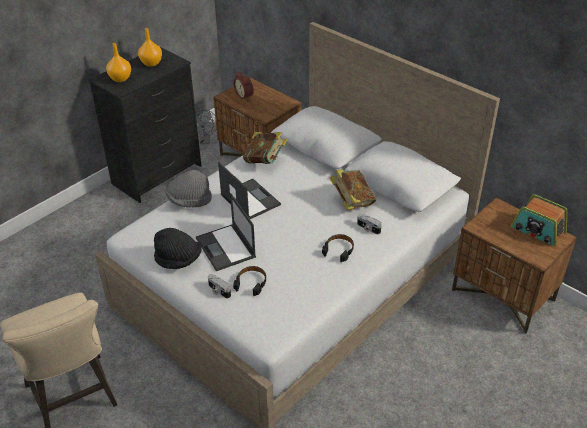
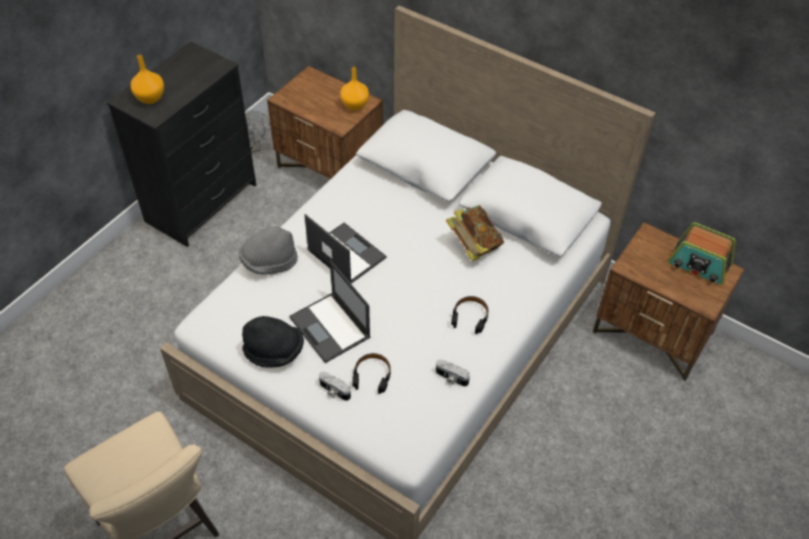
camera: 10 degrees left, 10 degrees up
(152, 63) = (187, 70): orange vase -> orange vase (355, 105)
(245, 95) = (308, 95): alarm clock -> none
(265, 161) = (354, 194): book -> none
(368, 228) = (499, 282): camera -> camera (451, 378)

